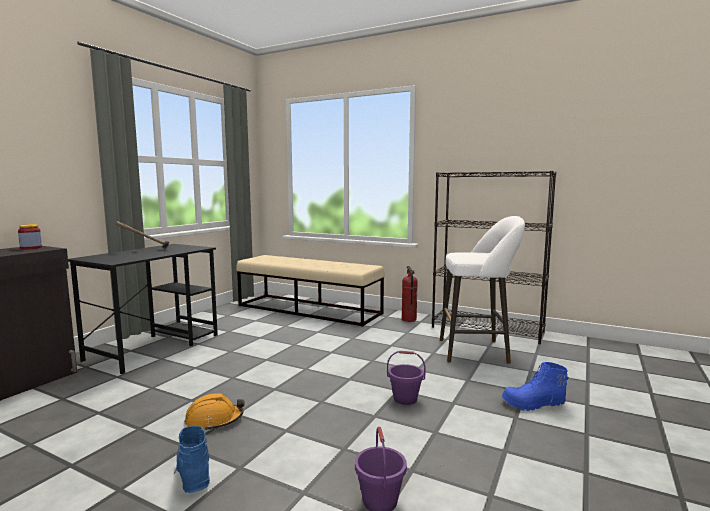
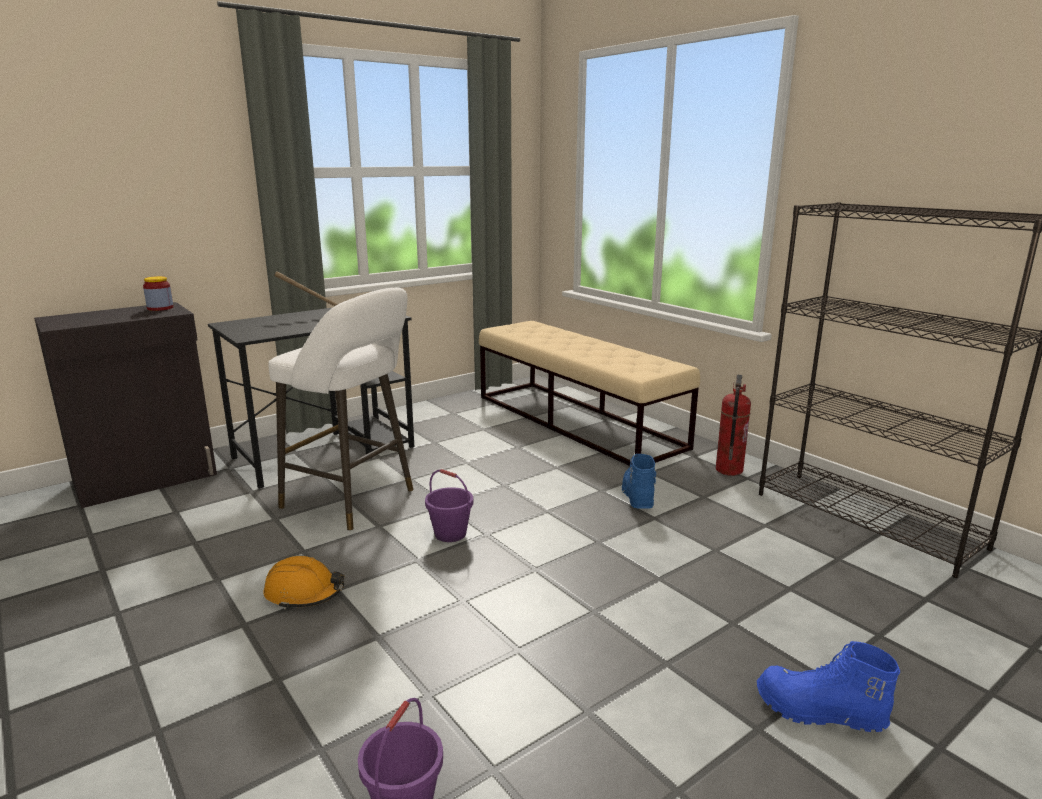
camera: 25 degrees right, 10 degrees up
(193, 472) = (223, 667): blue boot -> blue boot (637, 496)
(405, 399) = (591, 632): purple bucket -> purple bucket (450, 534)
(477, 351) = (805, 565): white stool -> white stool (353, 500)

